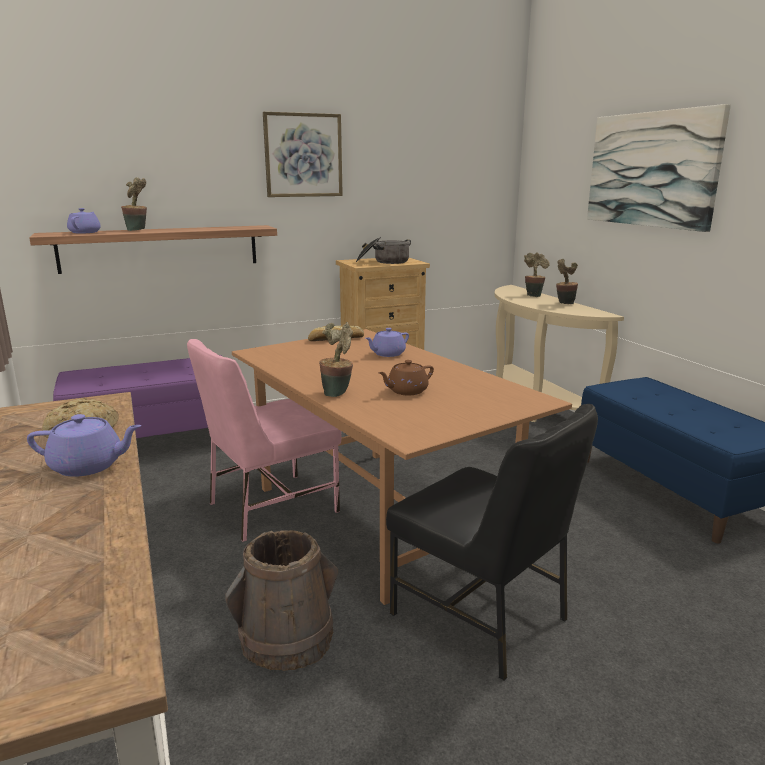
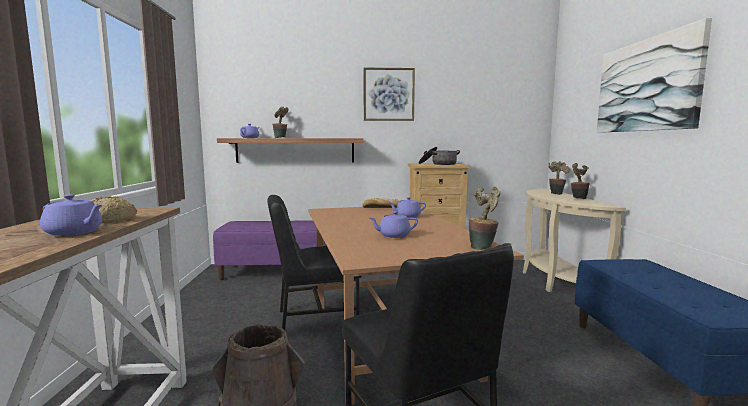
camera: 20 degrees right, 10 degrees down
(270, 507) = (315, 319): pink chair -> black chair
(338, 393) = (344, 232): potted plant -> potted plant (483, 247)
(406, 391) = (393, 235): brown teapot -> purple teapot

